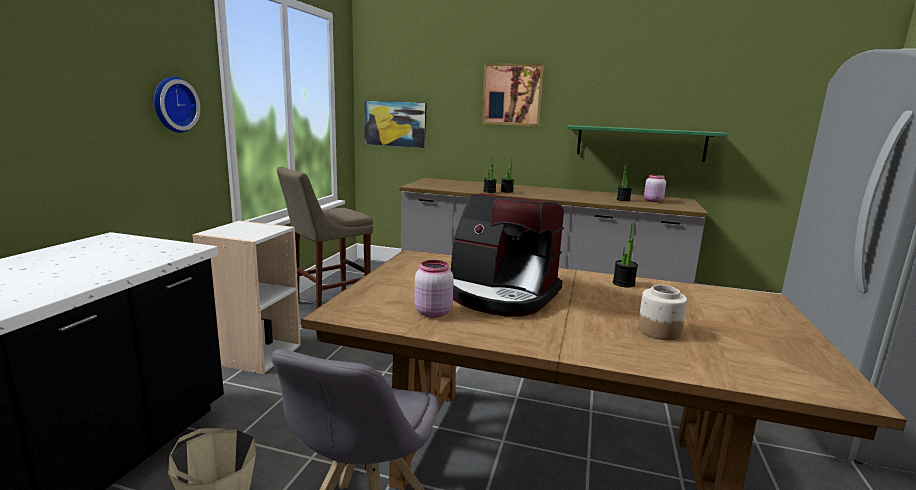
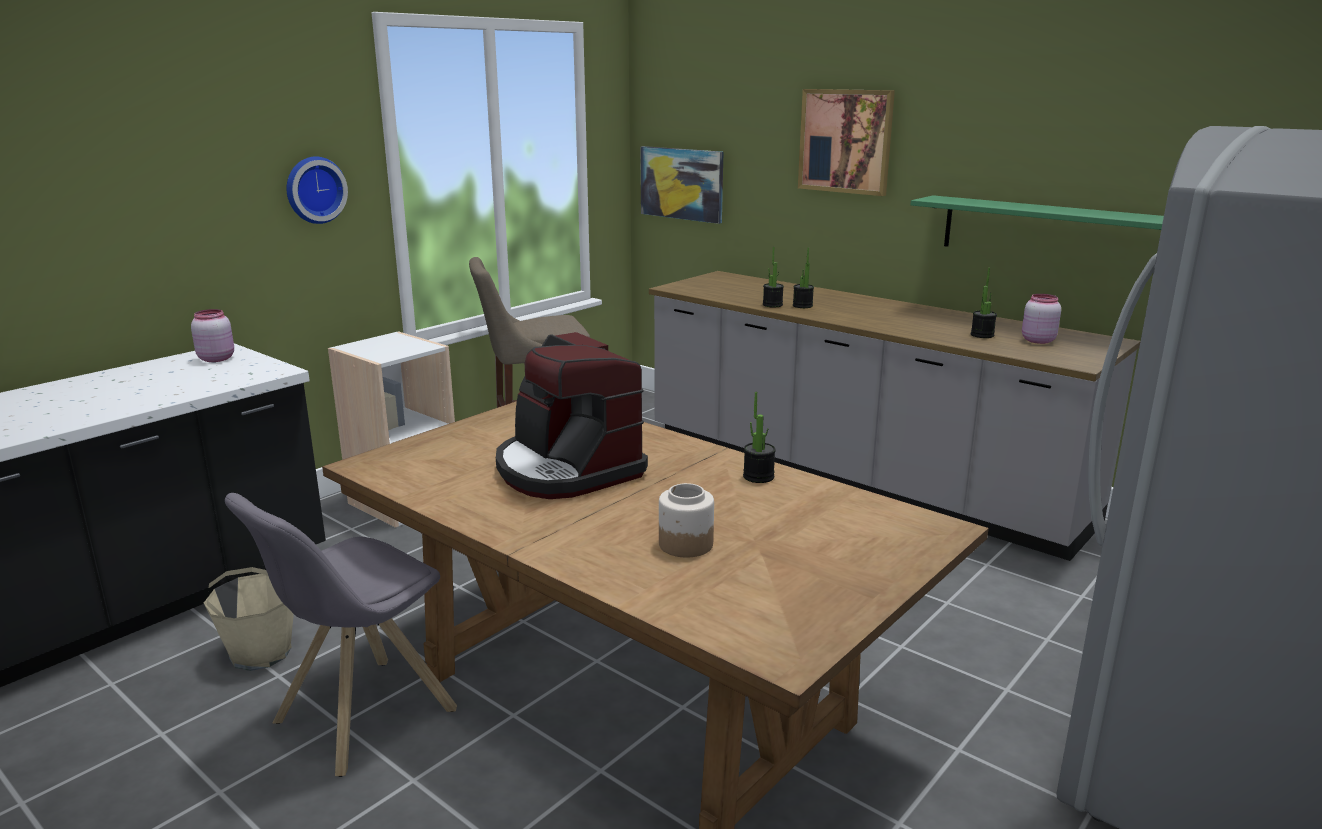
camera: 25 degrees right, 5 degrees up
(432, 312) = (458, 479): pink jar -> pink jar (216, 358)

